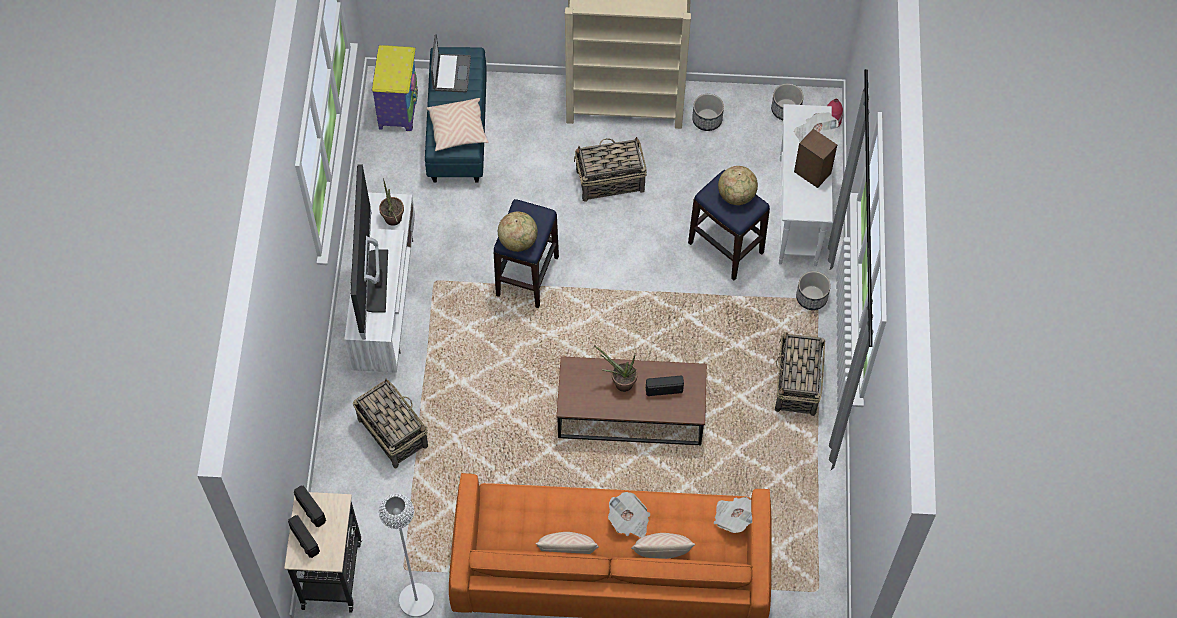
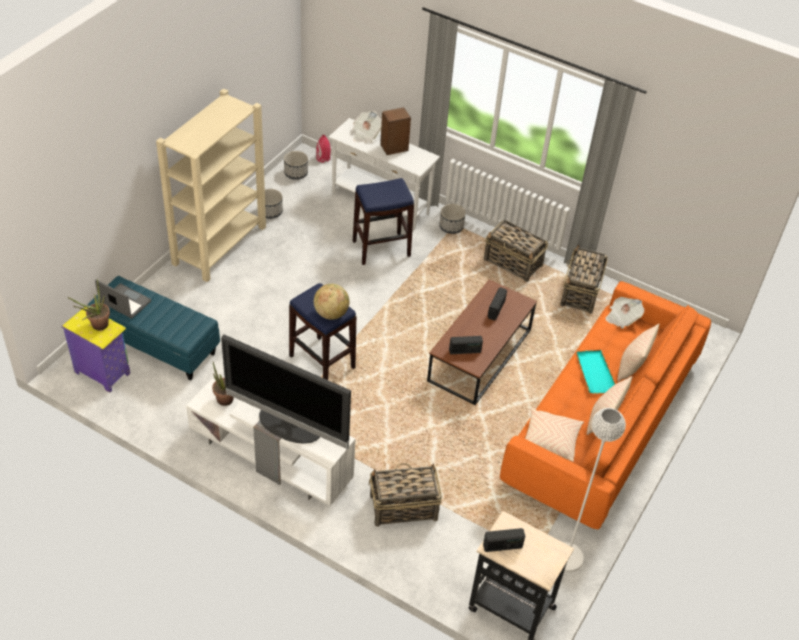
camera: 65 degrees left, 15 degrees down
(304, 540) = (530, 562): radio -> radio (465, 351)
(458, 130) = (182, 321): beige pillow -> beige pillow (551, 440)
(609, 181) = (277, 282): basket -> basket (580, 293)
(619, 382) = (474, 329): potted plant -> potted plant (97, 326)
(629, 520) = (594, 372): newspaper -> turquoise tray
(736, 196) = (383, 188): globe -> none

